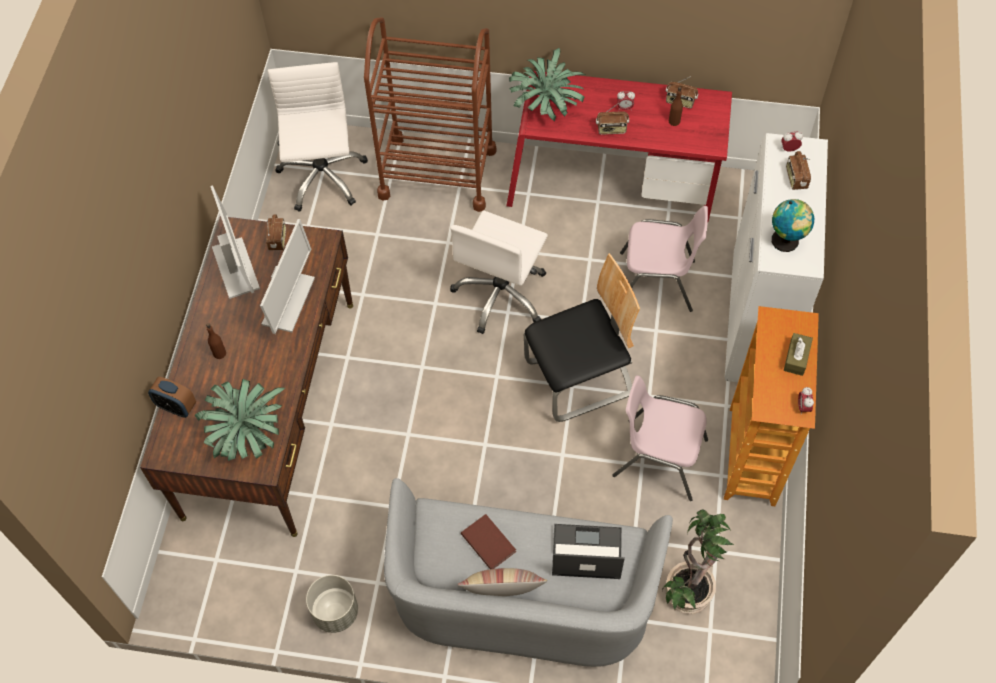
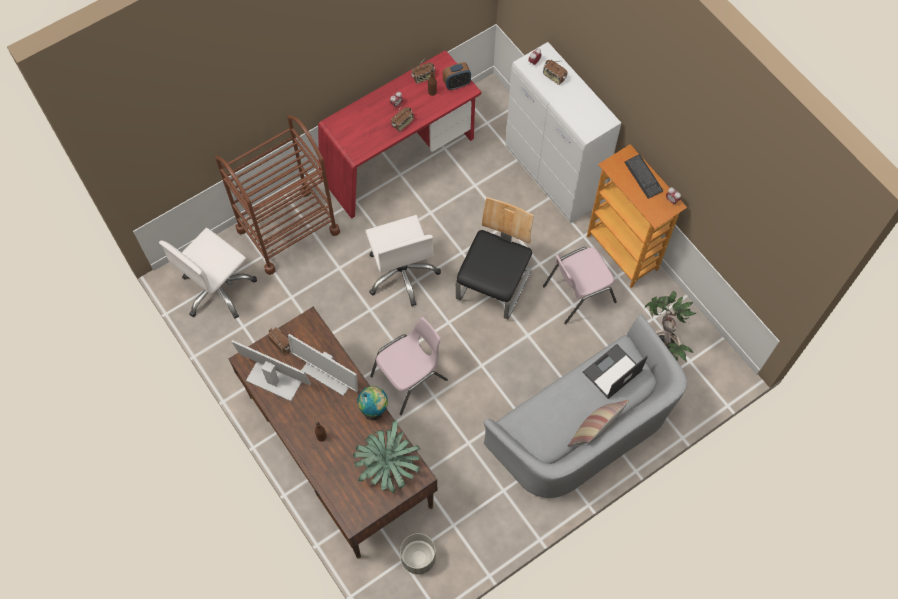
camera: 45 degrees left, 5 degrees up
(176, 407) = (331, 487): alarm clock -> alarm clock (456, 84)
(288, 302) = (328, 373): monitor -> monitor turned 150 degrees clockwise
(322, 177) = (218, 289): white office chair -> white office chair turned 90 degrees counterclockwise
(335, 612) = (498, 526): grey planter -> grey planter (418, 558)
(489, 541) = (559, 411): brown book -> none
(547, 105) = (350, 136): potted plant -> none
(657, 283) = (480, 196): pink chair -> pink chair (410, 378)
(786, 242) = (584, 116): globe -> globe (374, 410)
(796, 358) = (643, 177): brown tissue box -> keyboard

